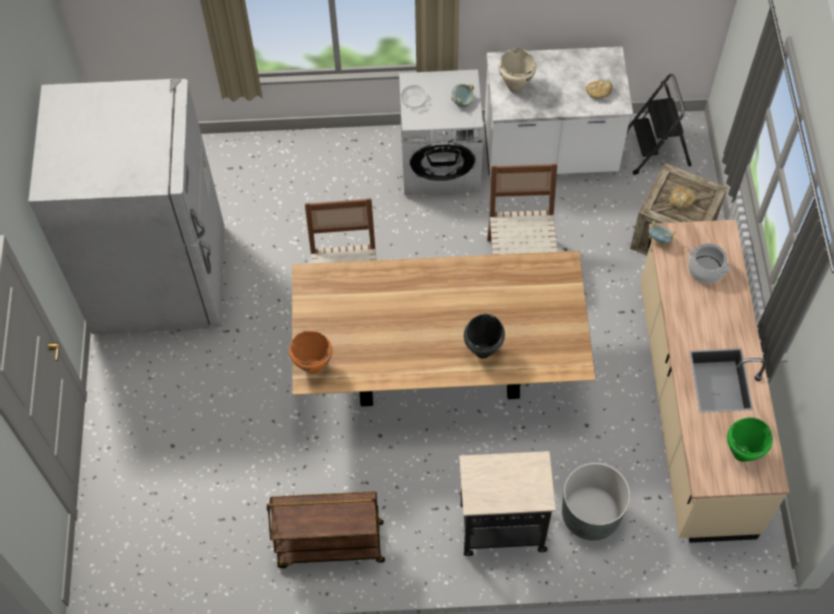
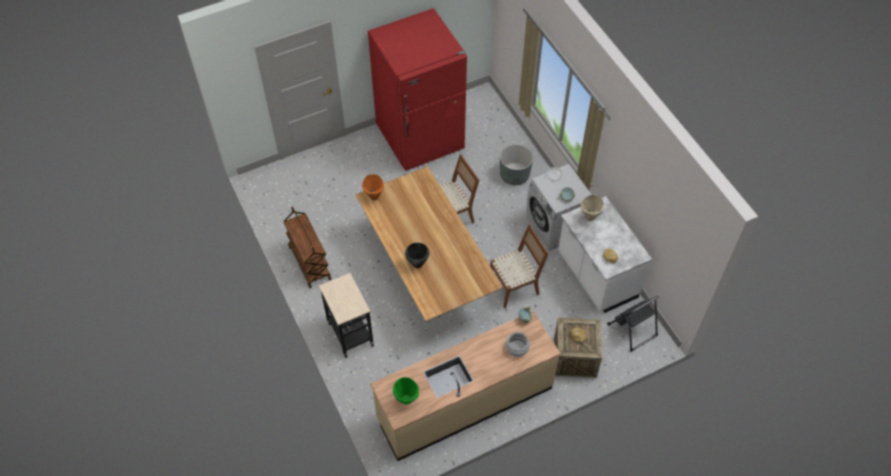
camera: 65 degrees right, 5 degrees down
(160, 278) = (420, 136): white fridge -> red fridge
(590, 514) = (376, 372): grey planter -> grey planter (514, 175)

